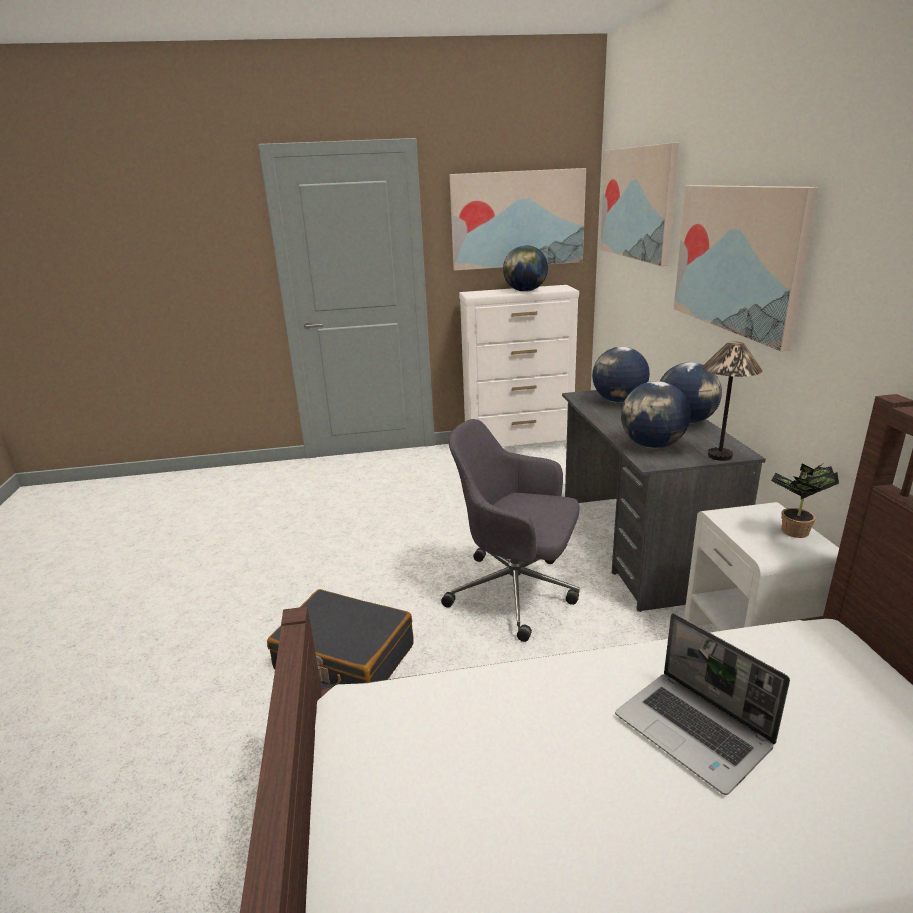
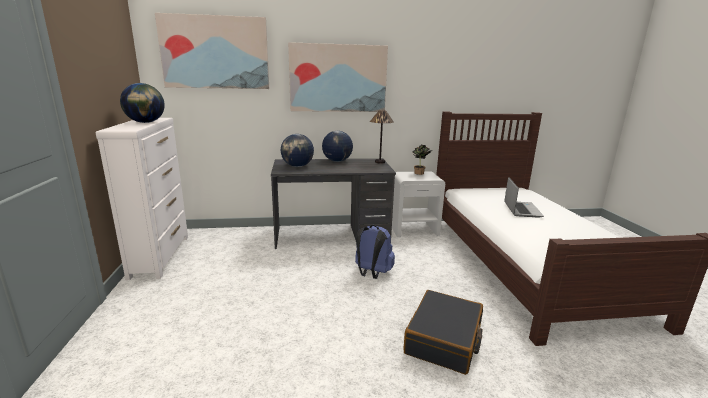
camera: 90 degrees left, 5 degrees down
(516, 592) = (372, 273): grey office chair -> blue backpack
(517, 219) = (107, 61): picture -> none
(652, 445) = (365, 168): globe -> none
(694, 731) = (521, 210): laptop -> laptop turned 45 degrees counterclockwise

